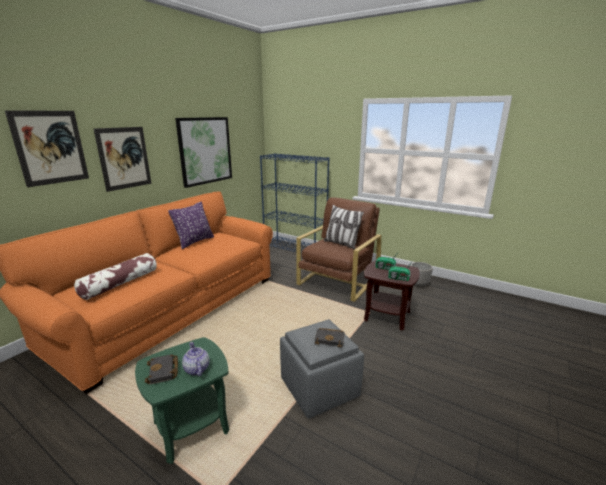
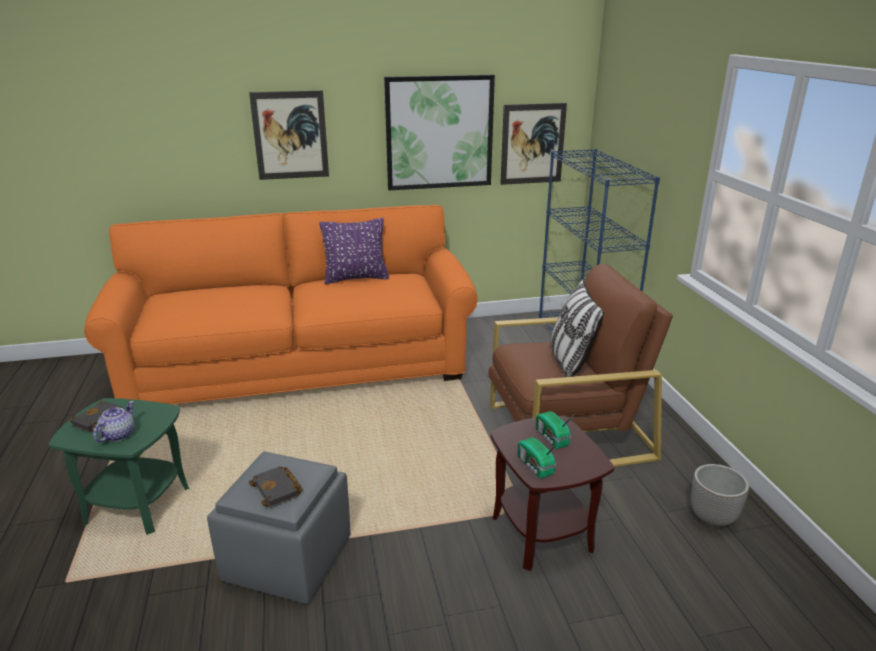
camera: 45 degrees right, 5 degrees up
(50, 147) = (192, 116): picture -> picture (532, 144)
(120, 284) = (201, 305): pillow -> none

